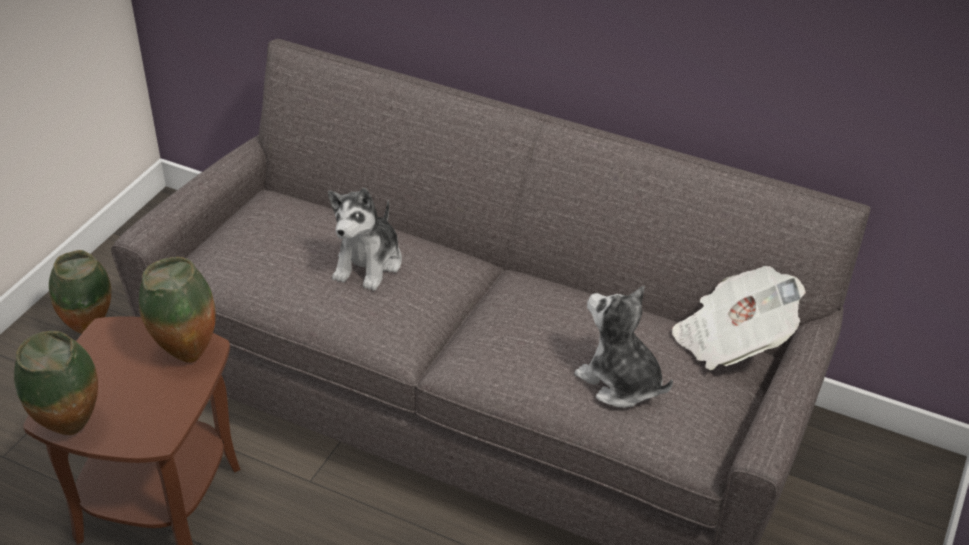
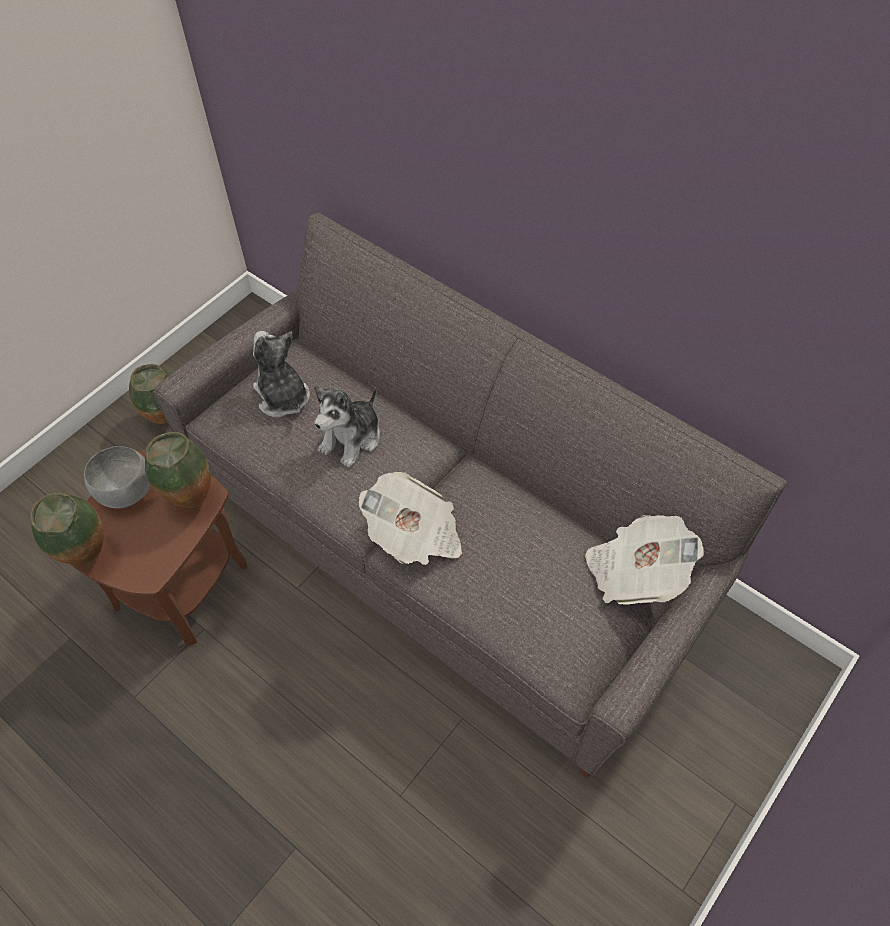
camera: 15 degrees right, 15 degrees up
(99, 360) = (125, 492): none -> grey bowl
(473, 342) = (415, 534): none -> newspaper
(620, 382) = (525, 599): plush toy -> plush toy (282, 397)

